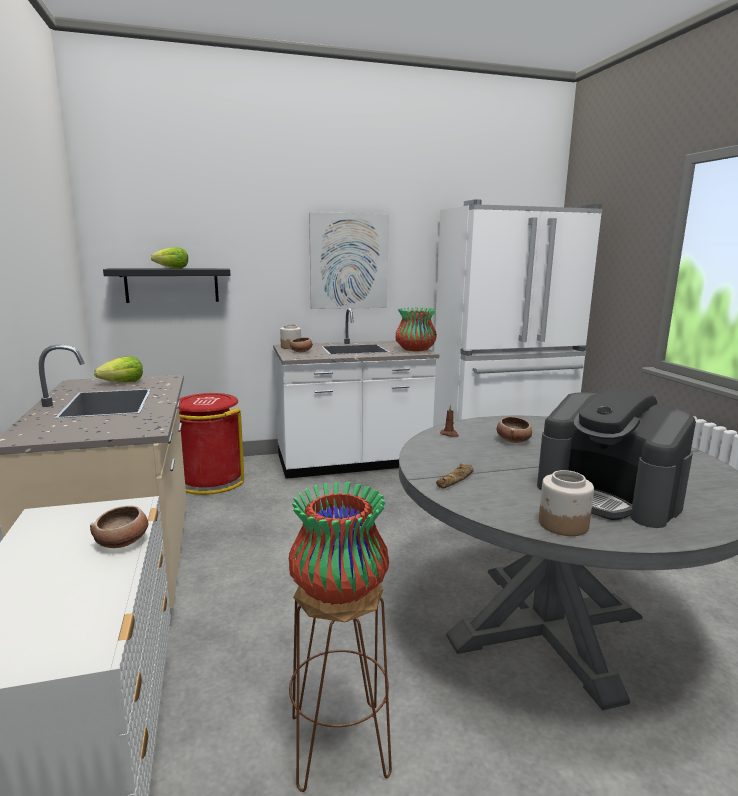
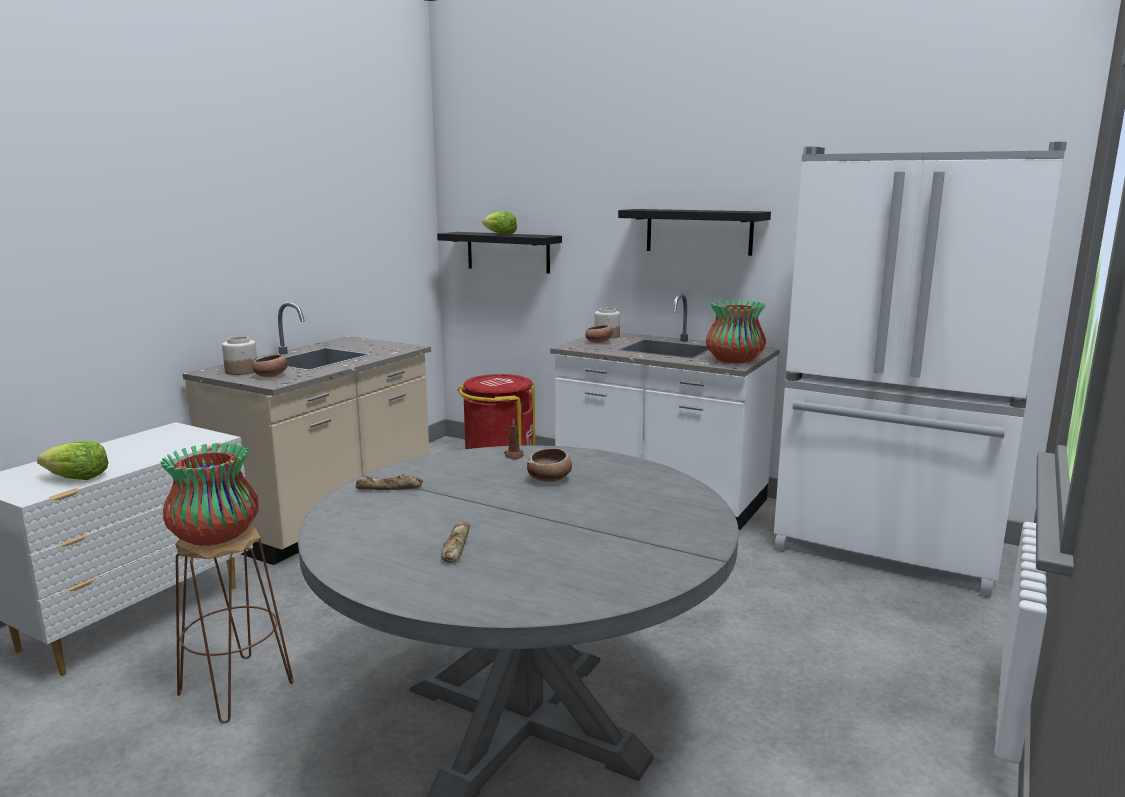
camera: 45 degrees right, 0 degrees up
(123, 383) = (370, 345): lettuce -> lettuce (77, 478)
(123, 542) = (160, 455): bowl -> bowl (271, 376)
(349, 261) = (698, 231): picture -> black shelf
(563, 525) = (345, 545): jar -> jar (241, 371)
(608, 496) = (455, 547): coffee machine -> bread

